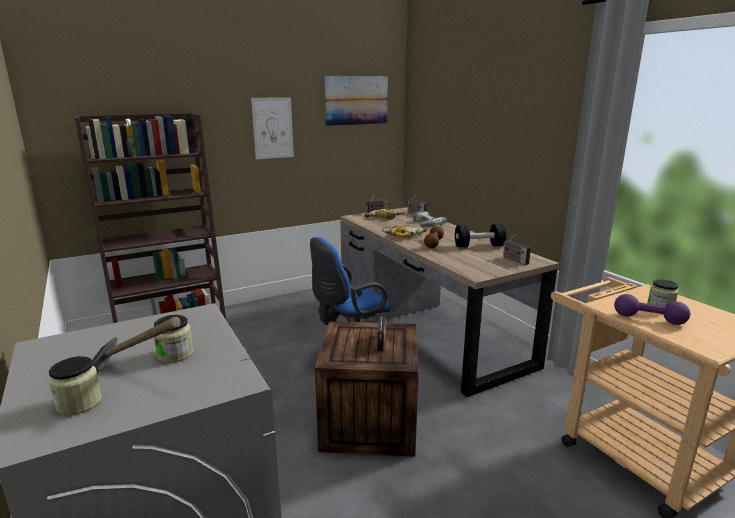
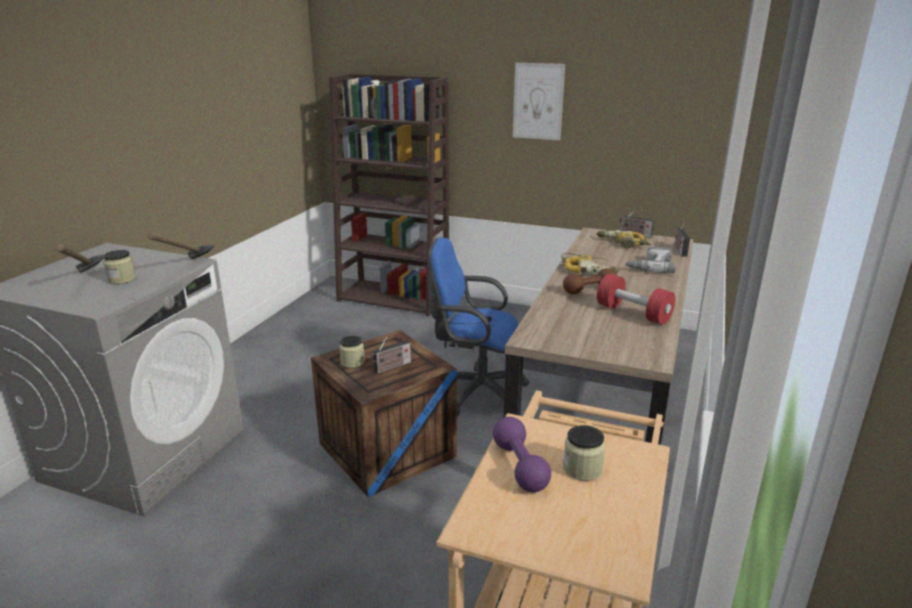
camera: 50 degrees right, 5 degrees up
(79, 403) = (45, 283): jar -> jar (352, 362)
(217, 319) = (186, 269): none -> hammer
(356, 100) = (664, 72): picture -> none
(479, 246) = (633, 313): black dumbbell -> red dumbbell
(514, 260) = (622, 345): radio -> none

